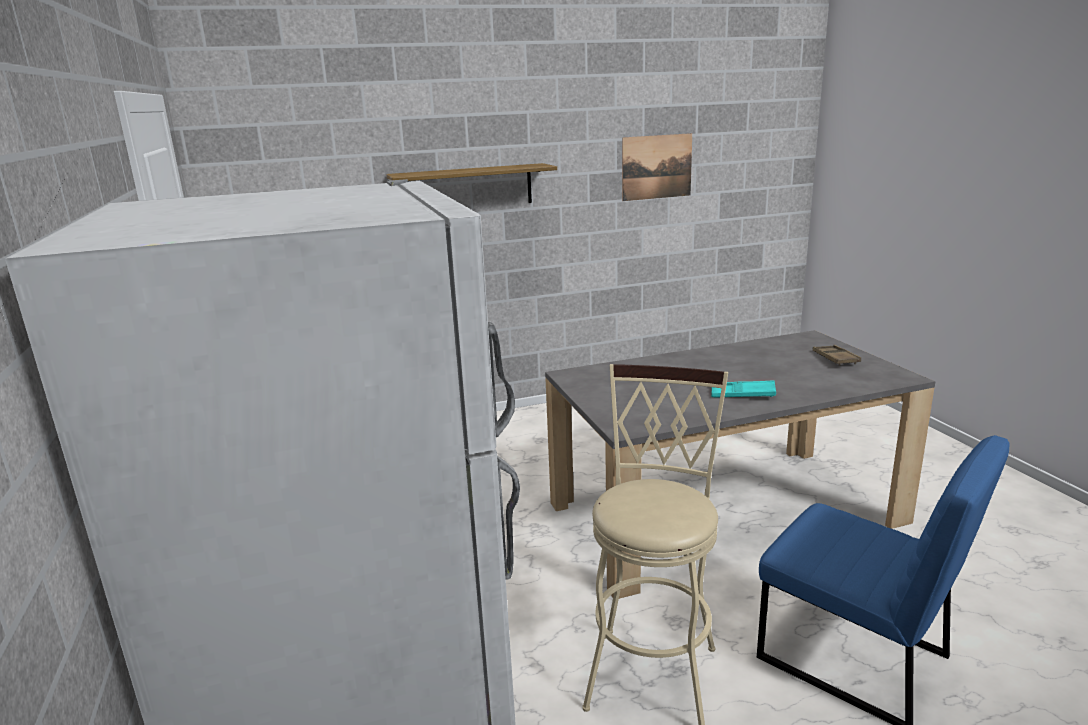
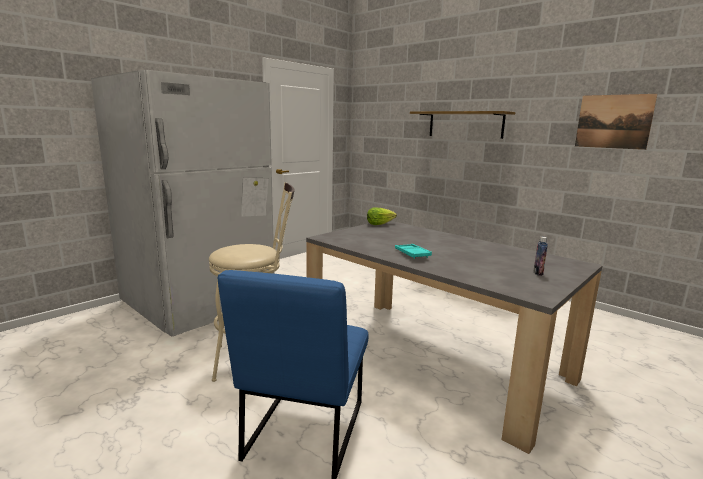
camera: 60 degrees right, 5 degrees down
(572, 380) = (379, 224): none -> lettuce
(835, 358) = (538, 273): brown tray -> bottle

